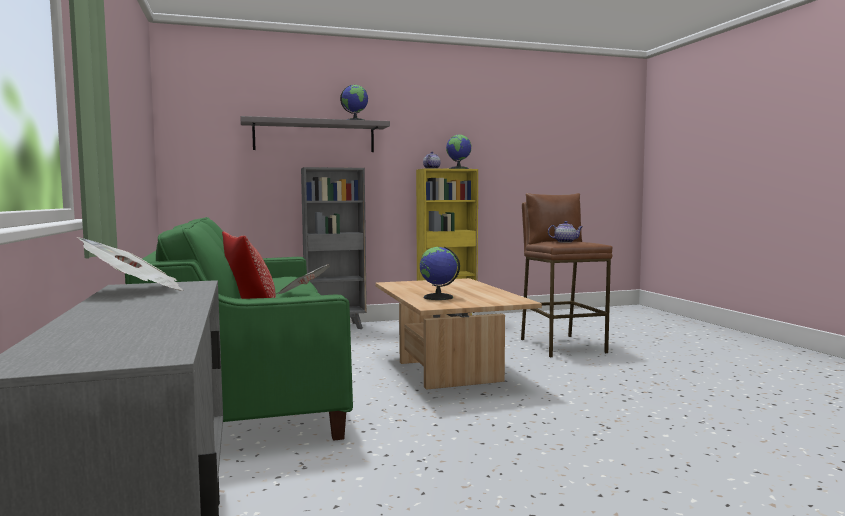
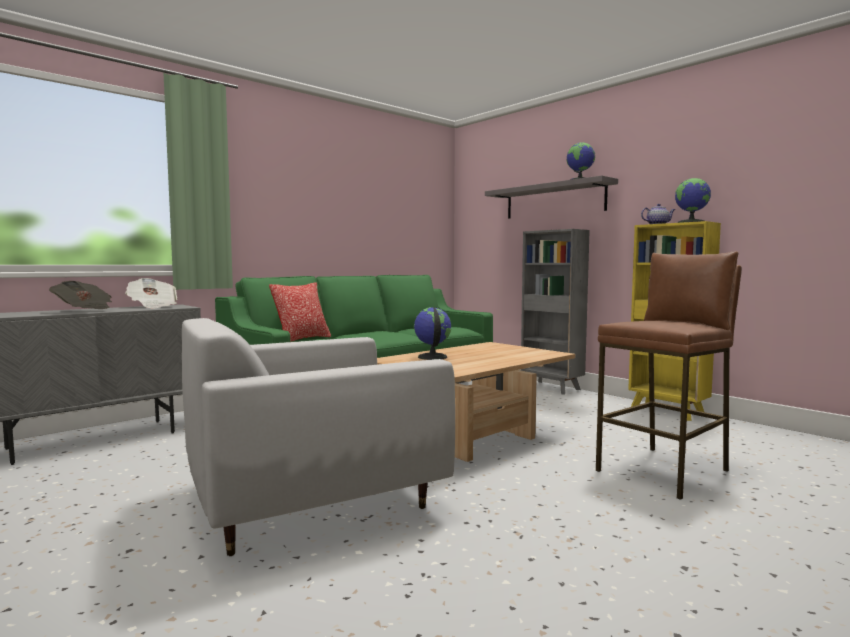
camera: 65 degrees right, 0 degrees up
(303, 295) = (372, 336): newspaper -> newspaper (85, 311)
(557, 440) = (311, 500): none -> white armchair
(565, 242) = (654, 322): teapot -> none

